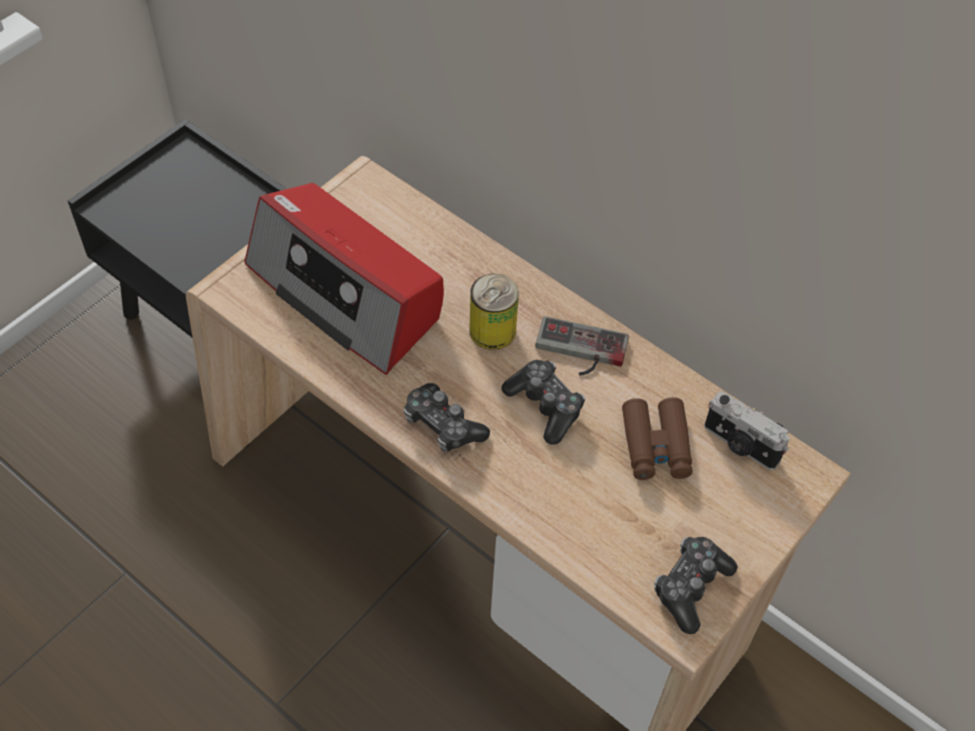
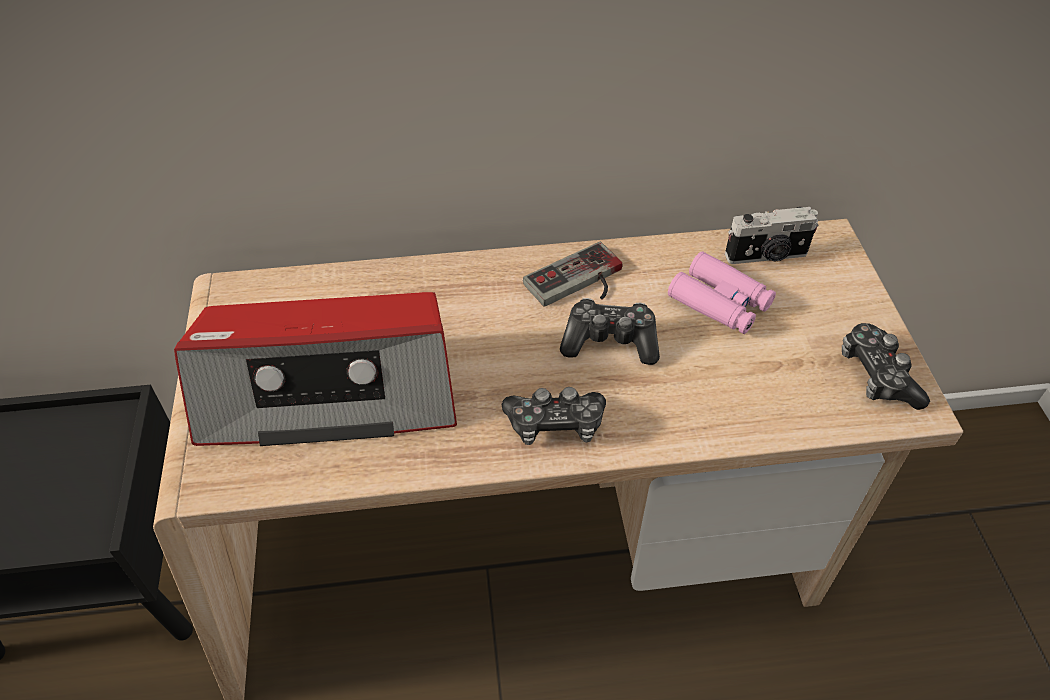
camera: 45 degrees left, 5 degrees down
(492, 331) = (495, 321): can -> none
(656, 446) = (720, 302): brown binoculars -> pink binoculars

